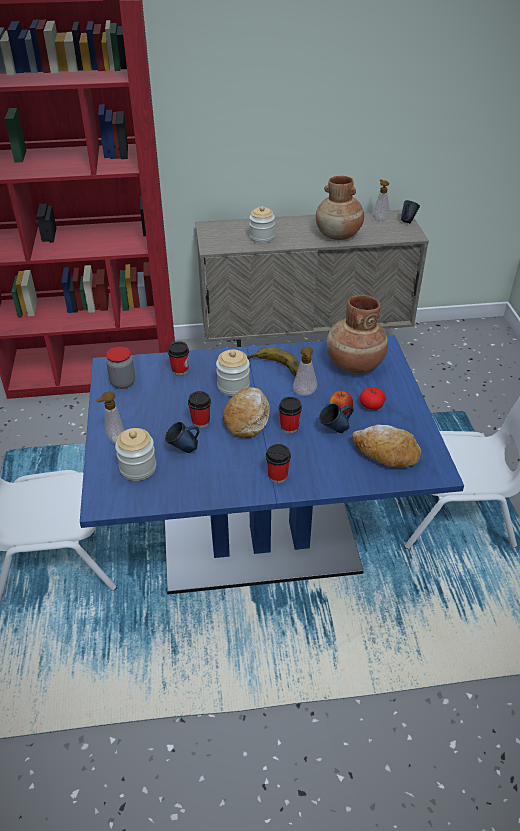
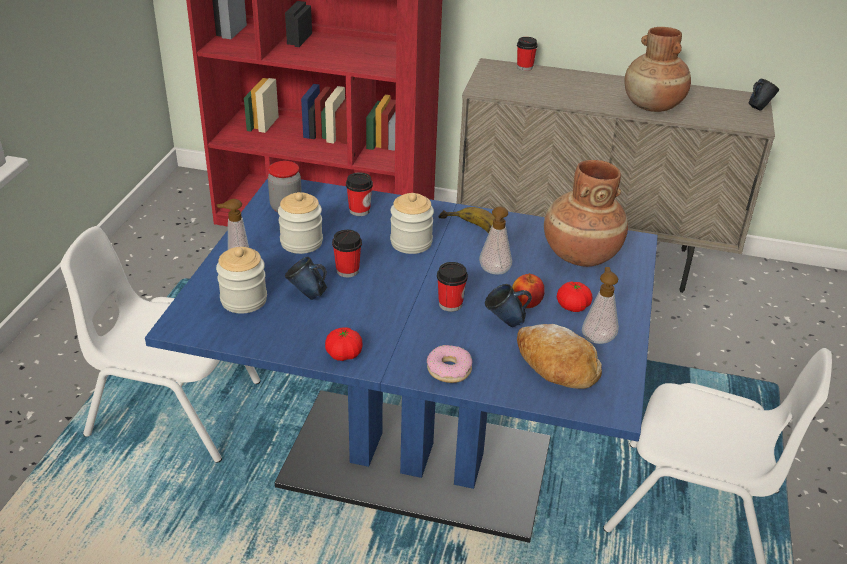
camera: 20 degrees right, 5 degrees down
(238, 489) = (344, 354): none -> tomato
(247, 418) = (405, 281): bread -> none
(262, 238) = (550, 90): jar -> jar (301, 242)
(277, 476) = (400, 353): cup -> cup (524, 67)
(318, 478) = (449, 369): none -> donut
(379, 219) = (721, 98): soap dispenser -> soap dispenser (597, 338)

